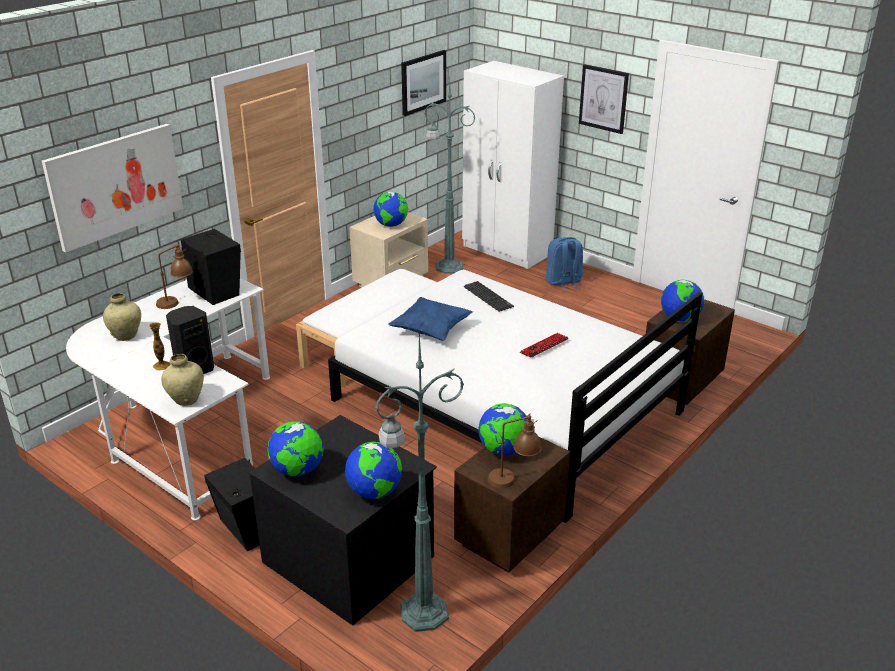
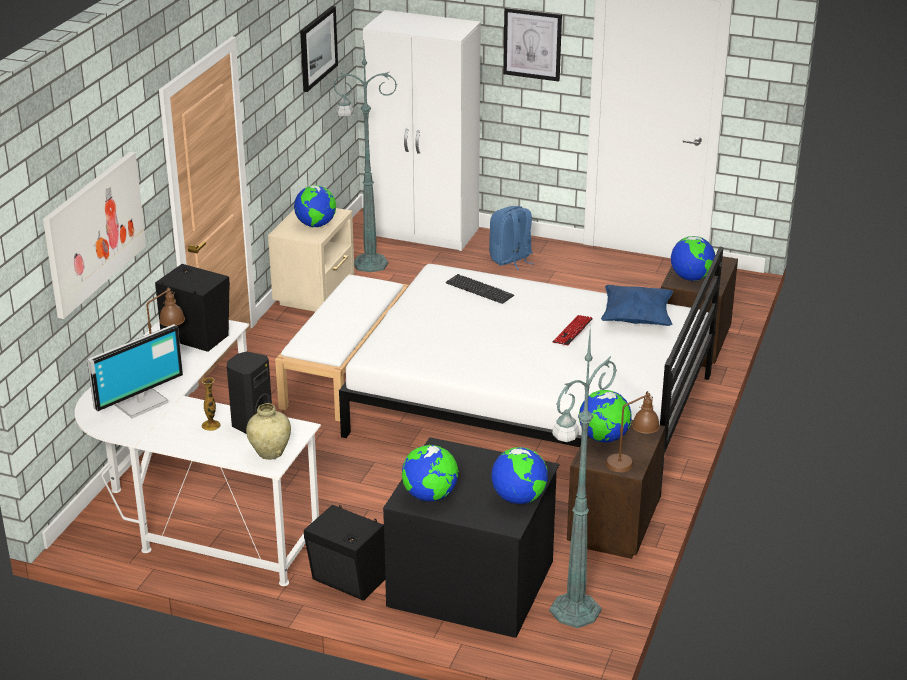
camera: 20 degrees left, 0 degrees up
(126, 336) = (140, 403): beige vase -> monitor
(431, 331) = (445, 337): blue pillow -> blue pillow (636, 319)

